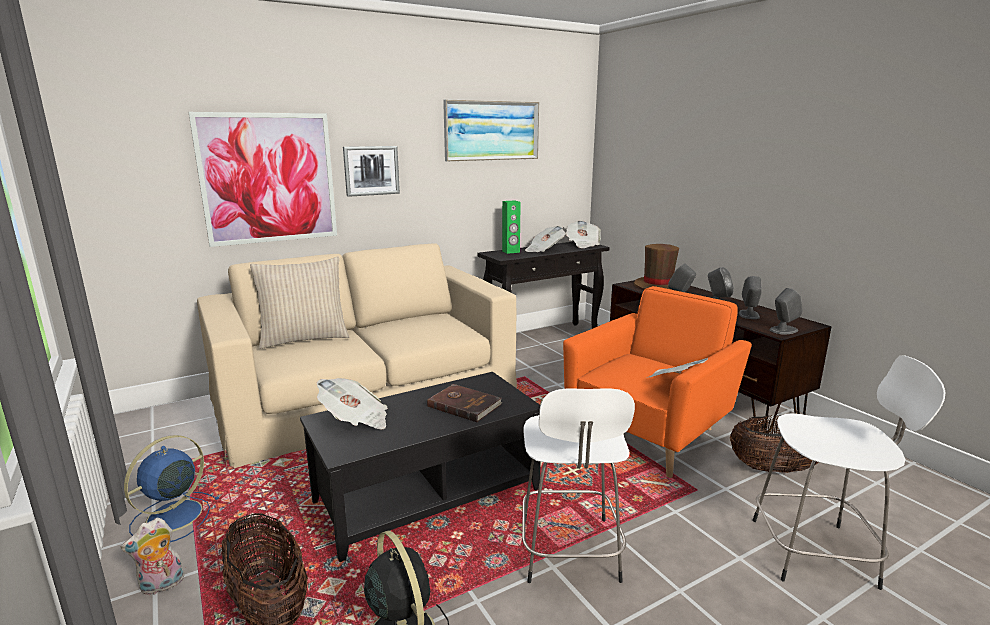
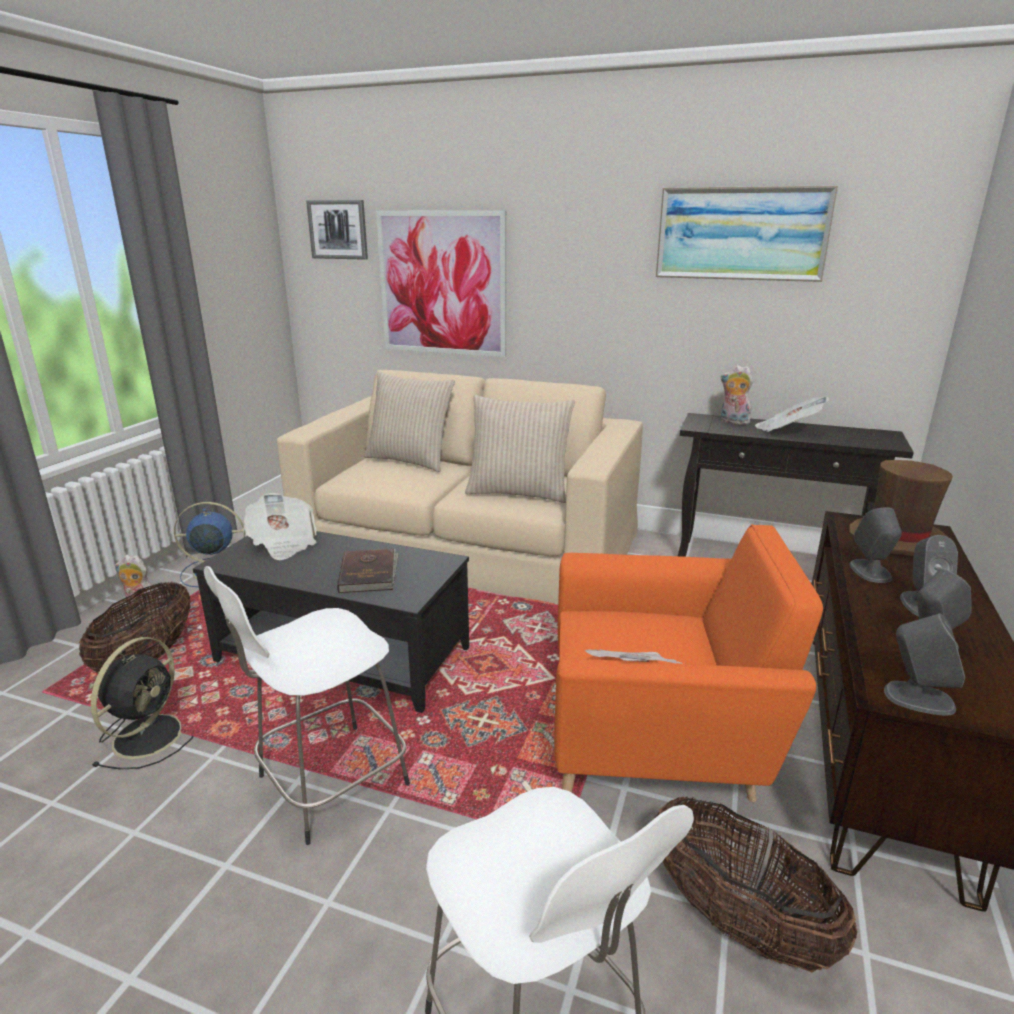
camera: 50 degrees right, 5 degrees up
(371, 170) = (553, 283): picture -> picture (338, 229)
(431, 331) = (518, 492): none -> beige pillow
(511, 251) = (733, 422): green speaker -> plush toy
(583, 244) = (877, 437): newspaper -> none

